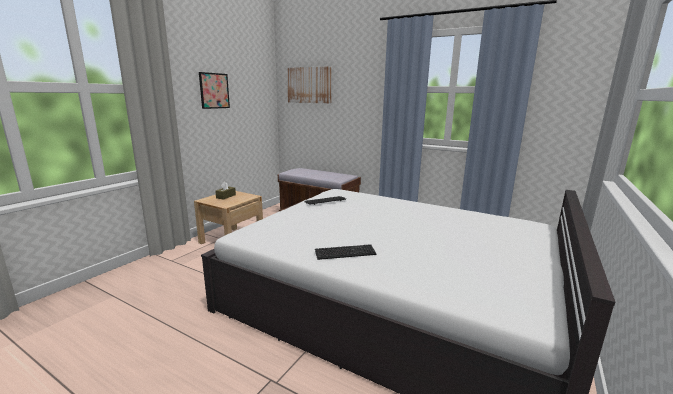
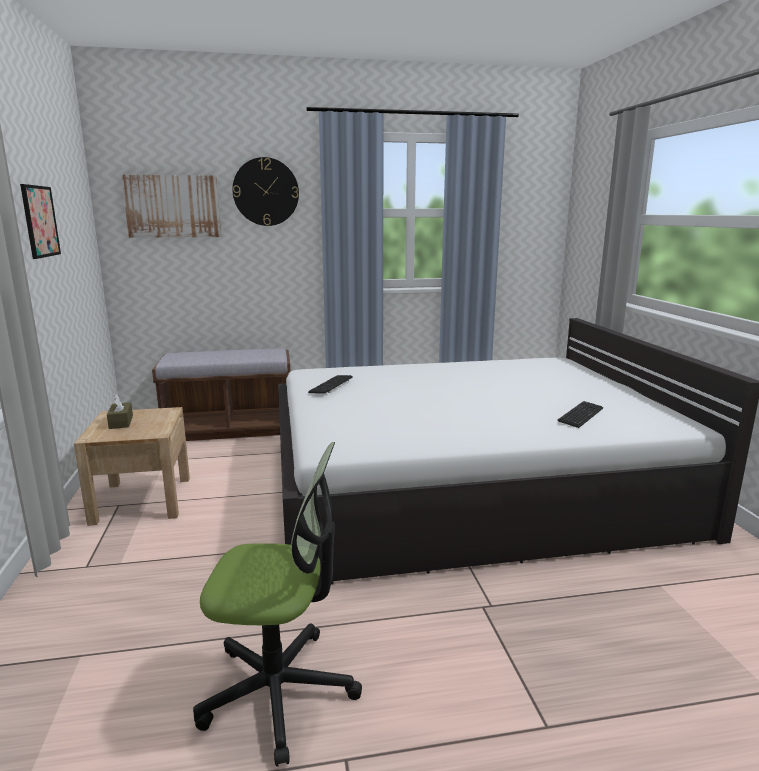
camera: 40 degrees left, 0 degrees up
(128, 356) = (279, 691): none -> office chair
(345, 253) = (480, 428): keyboard -> keyboard (580, 416)
(356, 75) = (266, 192): none -> wall clock

